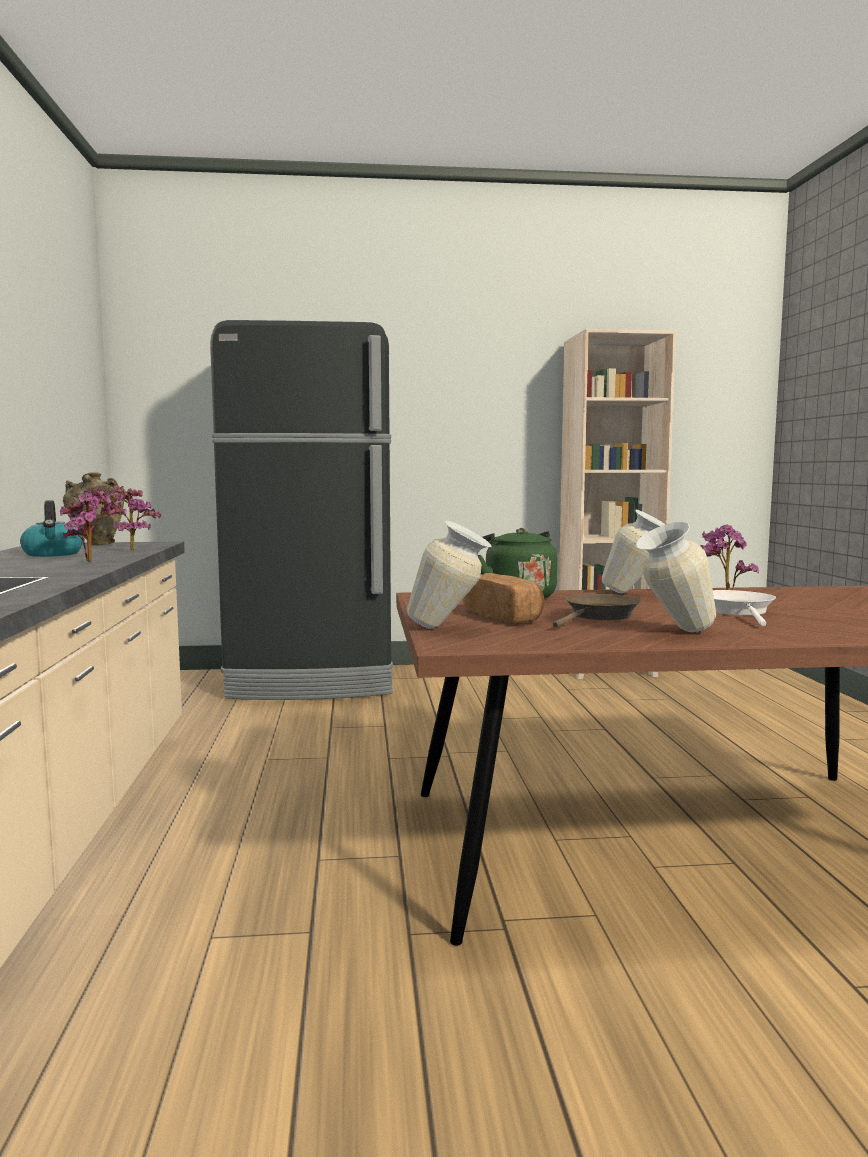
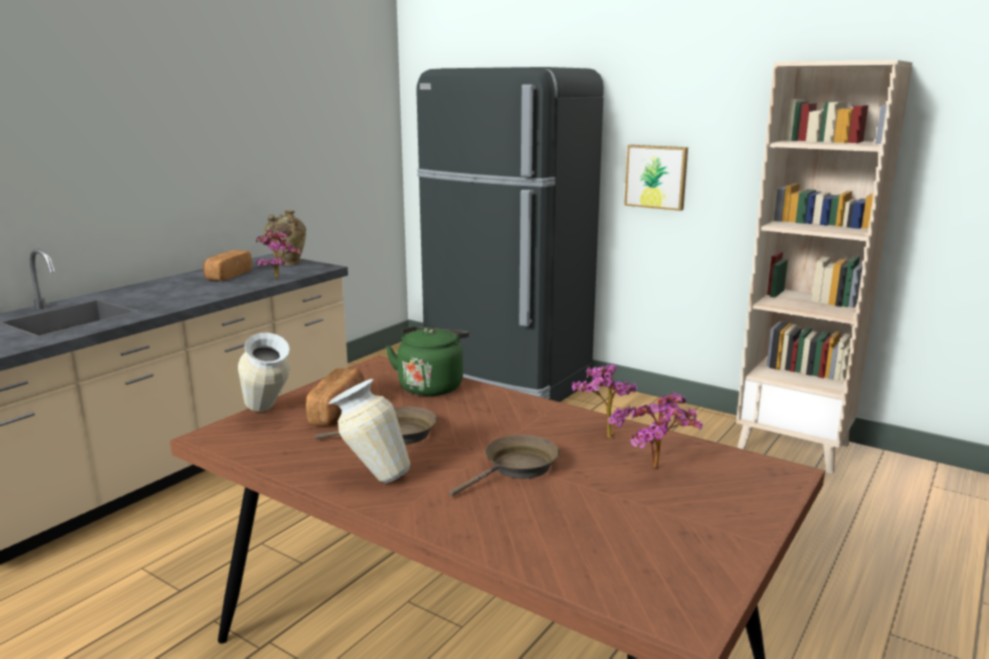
camera: 40 degrees right, 10 degrees up
(53, 554) = (228, 276): kettle -> bread
(94, 562) = (211, 293): potted plant -> potted plant (659, 470)
(443, 444) = (656, 176): none -> picture
(635, 594) = (529, 411): vase -> none
(739, 612) = (517, 468): white frying pan -> brown frying pan

